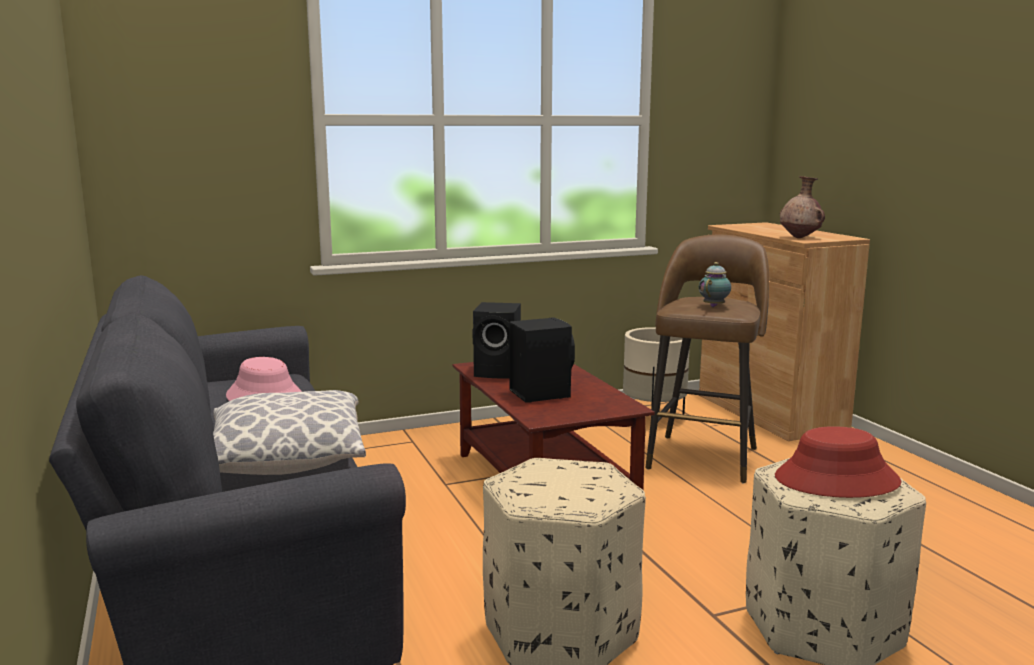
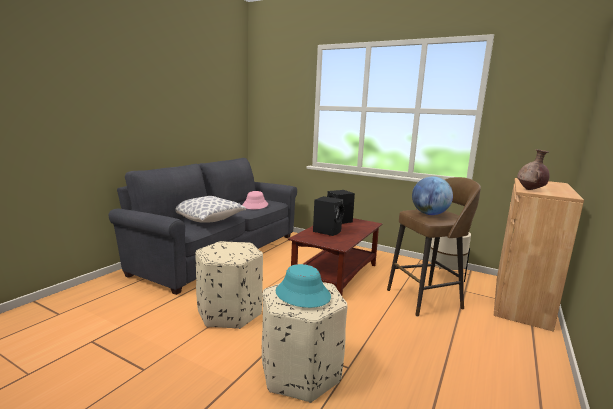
camera: 50 degrees right, 0 degrees up
(714, 306) = (429, 214): teapot -> globe
(836, 480) = (302, 294): red hat -> turquoise hat

